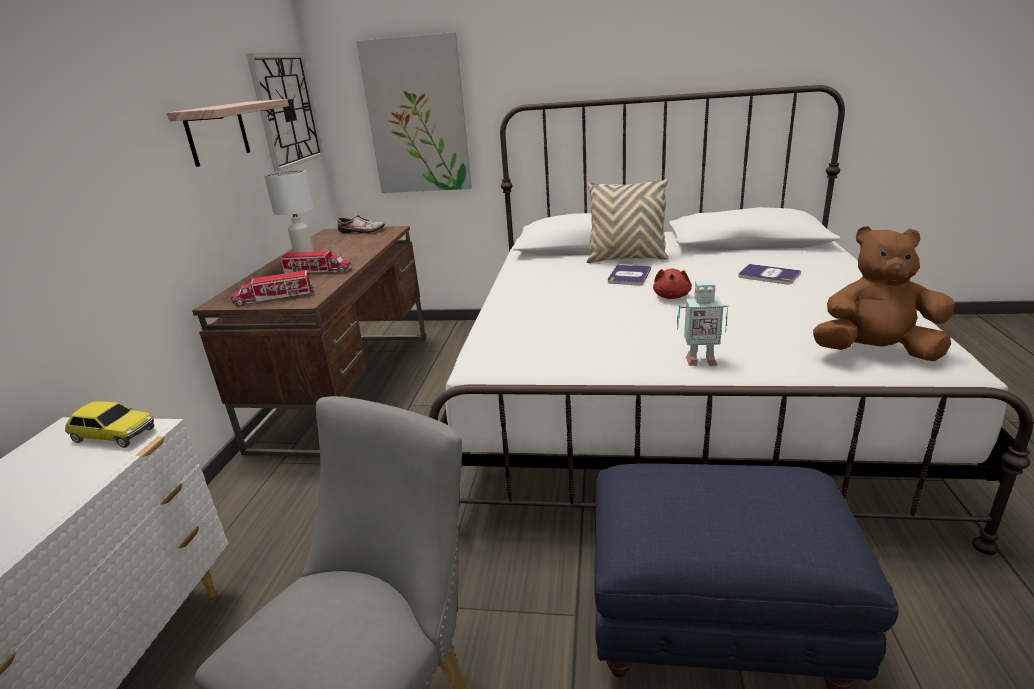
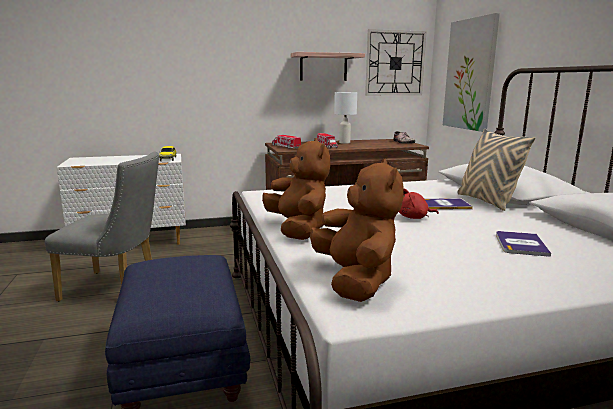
camera: 65 degrees right, 10 degrees down
(699, 360) = (298, 229): toy robot -> brown plush toy

